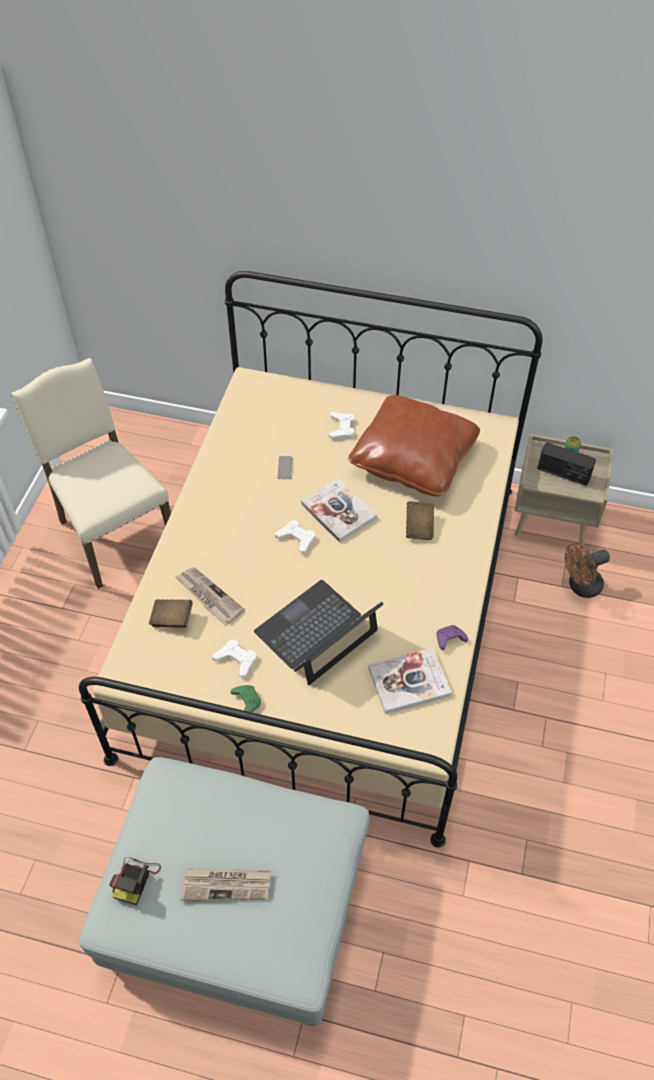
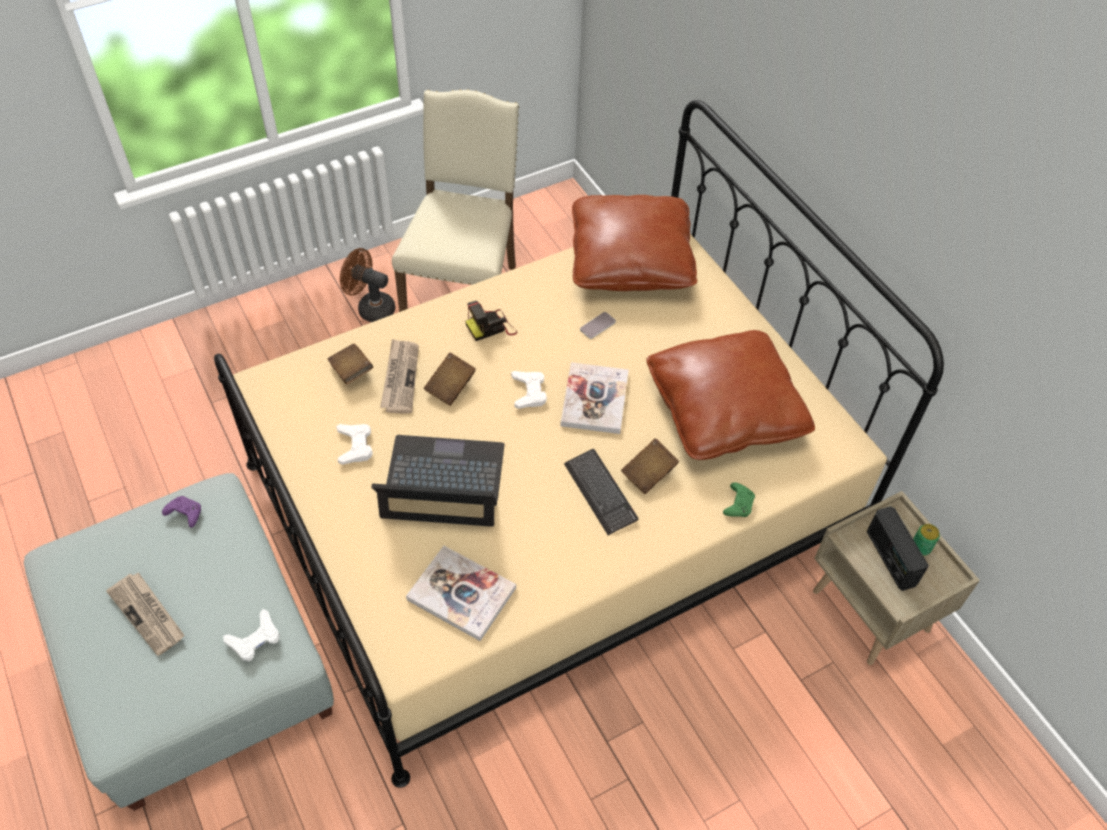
camera: 45 degrees right, 0 degrees up
(135, 879) = (103, 546): camera -> camera (491, 327)
(246, 701) = (319, 485): green game controller -> green game controller (738, 504)
(247, 575) = (450, 387): none -> brown book
(253, 414) = (630, 260): none -> brown pillow
(341, 428) = (693, 331): white game controller -> white game controller (255, 639)
(408, 559) = (600, 492): none -> keyboard
(449, 640) = (542, 593): purple game controller -> purple game controller (184, 514)
(580, 586) = (819, 697): brown fan -> brown fan (371, 308)

